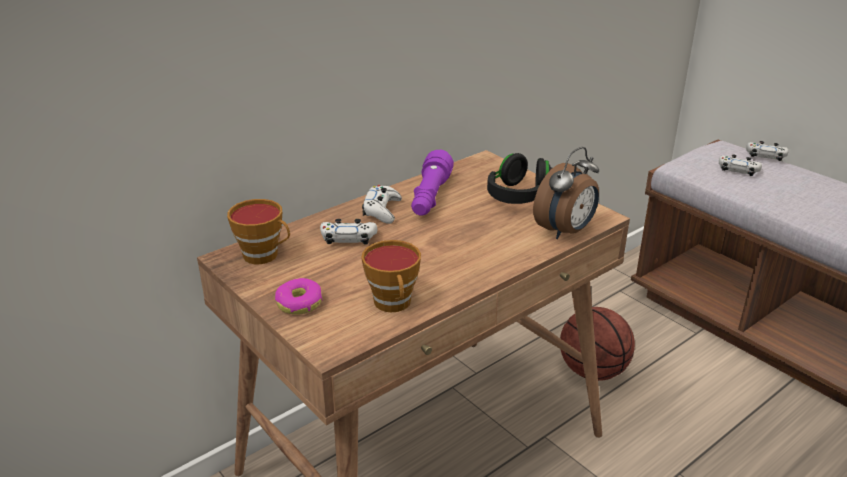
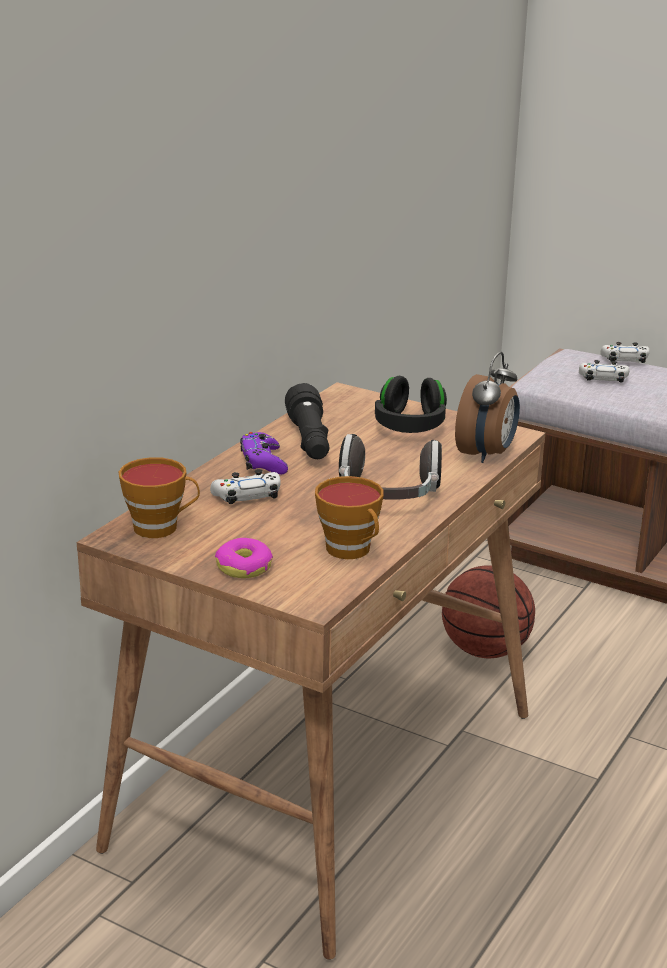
camera: 20 degrees left, 5 degrees down
(382, 210) = (263, 462): white game controller -> purple game controller
(430, 197) = (309, 441): purple flashlight -> black flashlight
(457, 258) = (388, 496): none -> headphones

